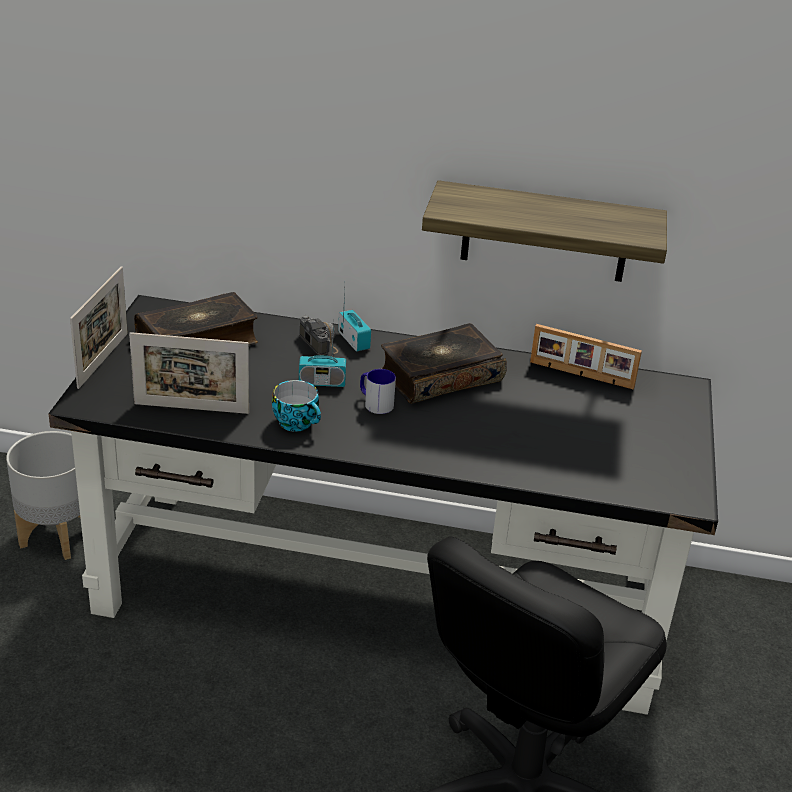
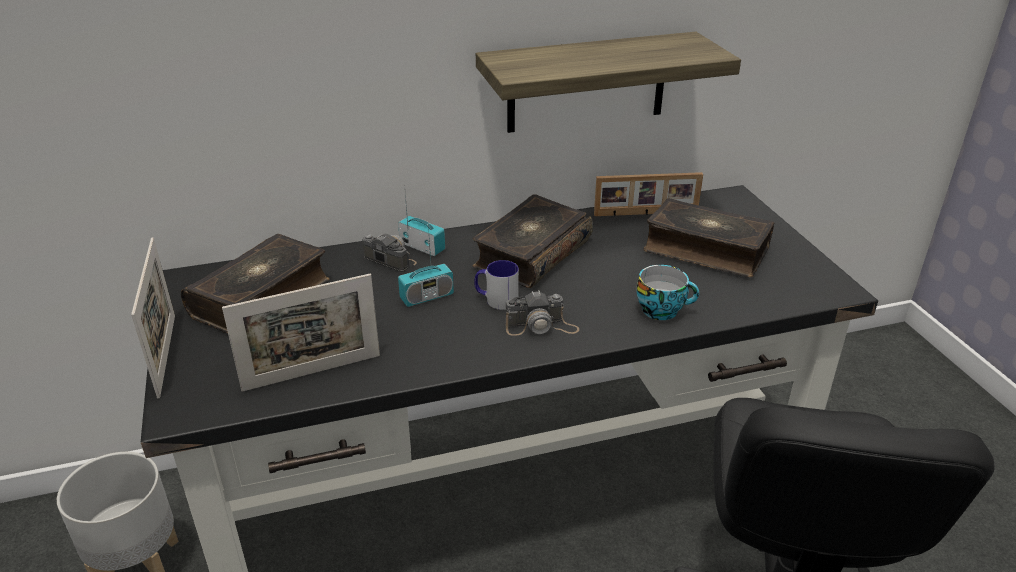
camera: 25 degrees left, 0 degrees up
(298, 423) = (439, 347): cup -> cup (662, 310)
(391, 436) = (541, 326): none -> camera
(602, 424) = (705, 250): none -> book

